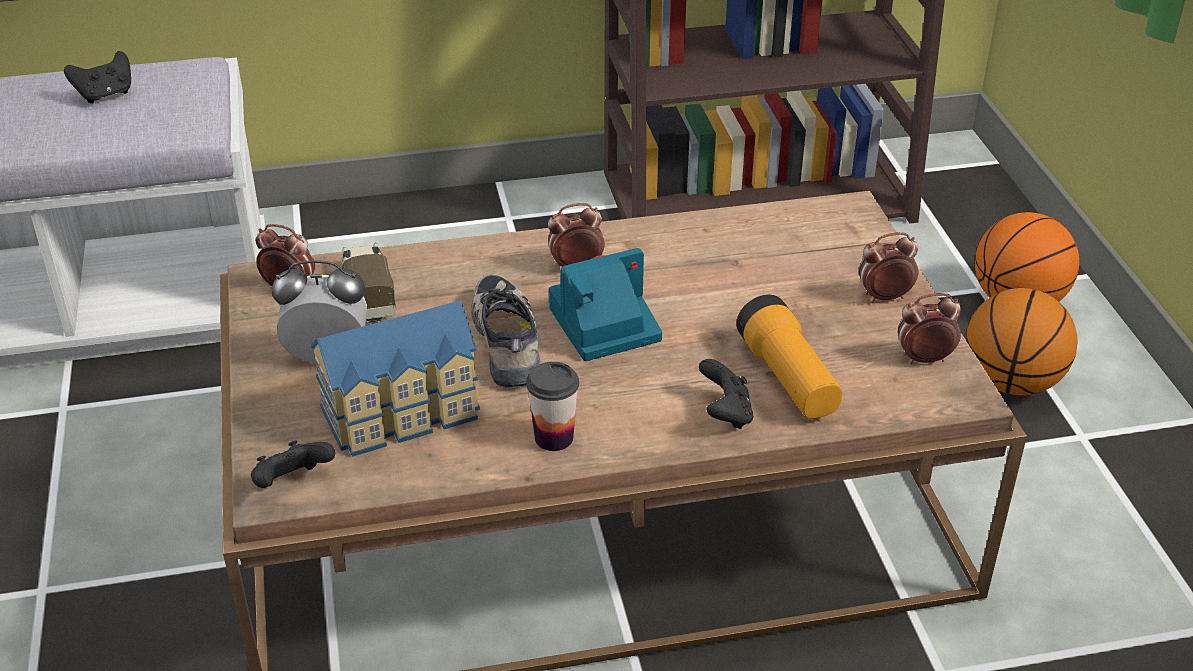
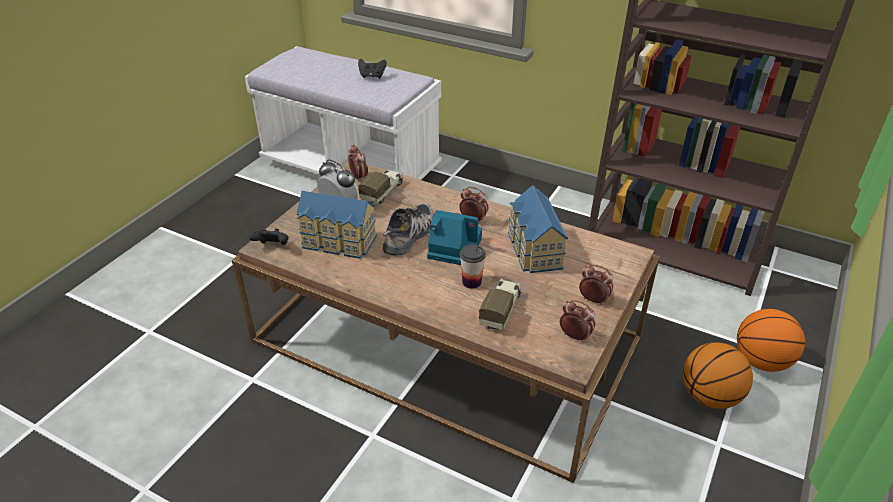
camera: 40 degrees right, 0 degrees up
(554, 438) = (377, 281): cup -> cup (471, 282)
(720, 269) = (533, 250): none -> toy house
(725, 414) = (454, 309): black game controller -> none
(788, 378) = (500, 310): flashlight -> toy truck

